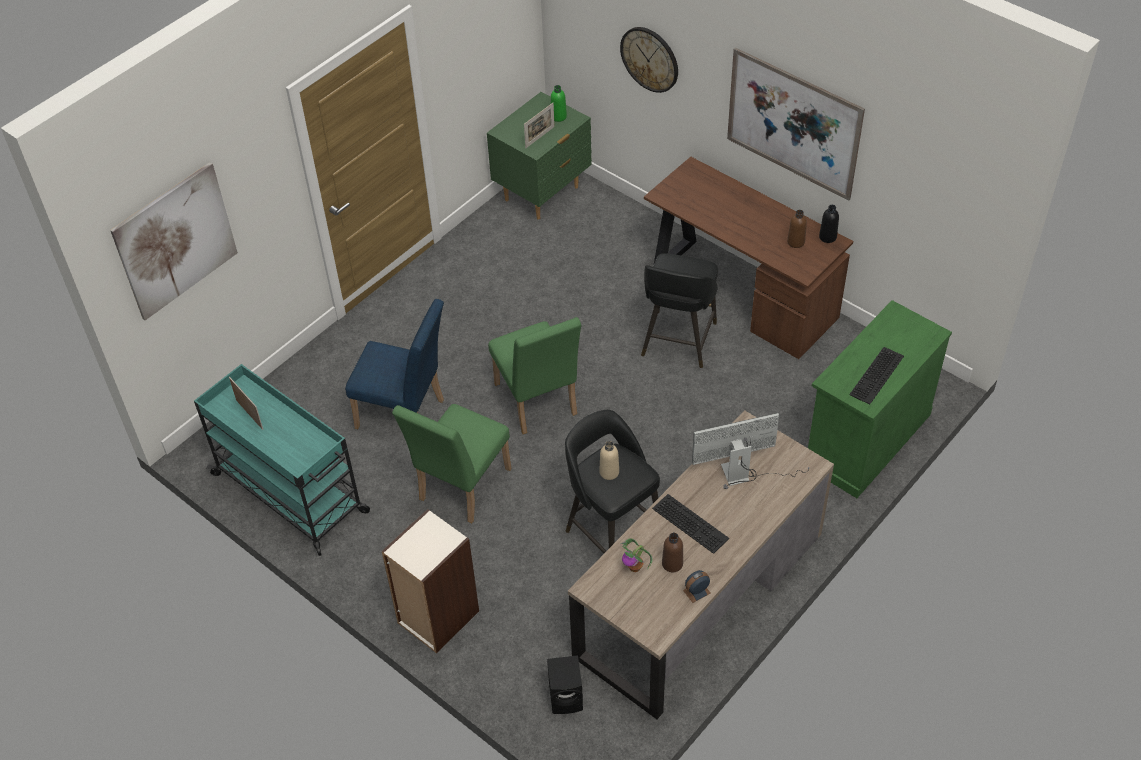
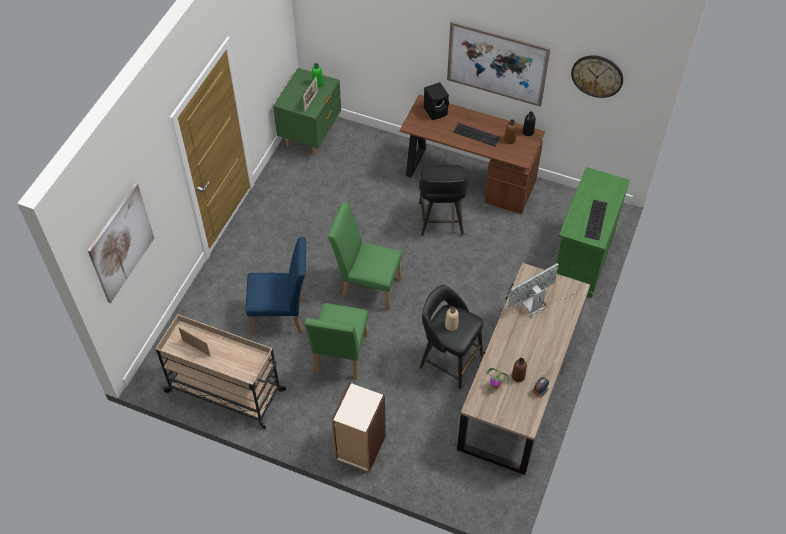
camera: 20 degrees left, 5 degrees up
(291, 494) = (227, 391): turquoise cart -> beige cart
(537, 404) = (367, 286): green chair -> green chair turned 150 degrees clockwise
(567, 697) = (464, 477): black speaker -> black speaker (436, 111)
(650, 59) = (383, 35): wall clock -> wall clock (597, 75)
(692, 523) = (519, 346): keyboard -> keyboard (477, 134)

